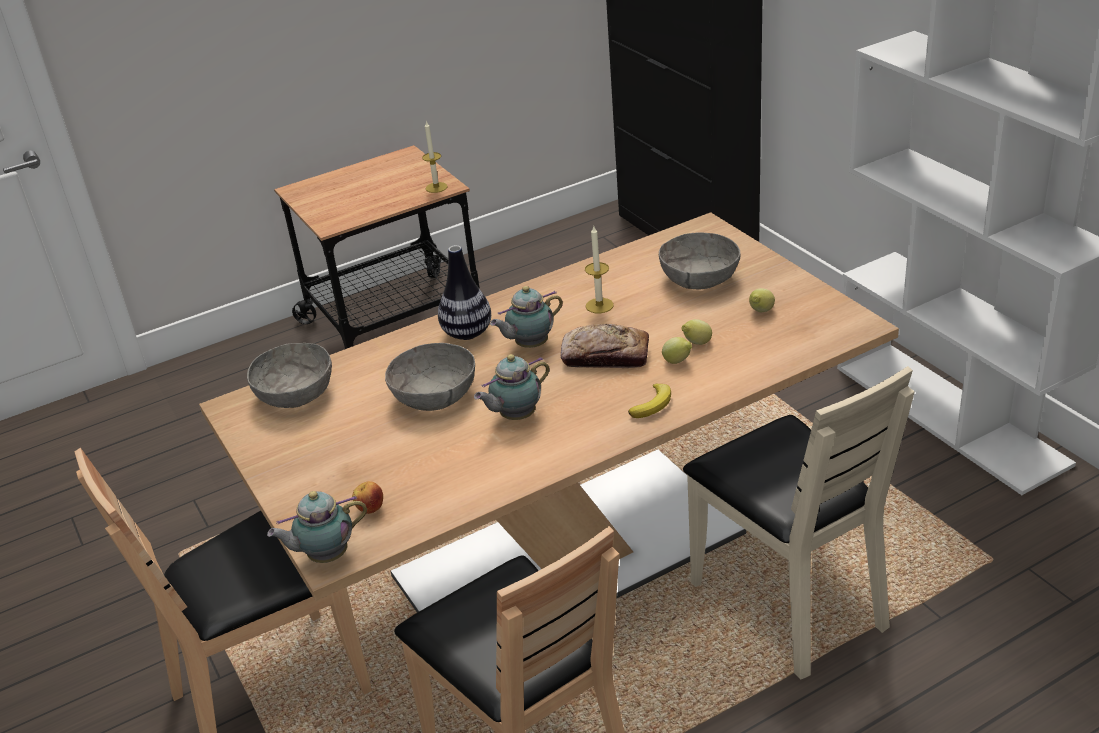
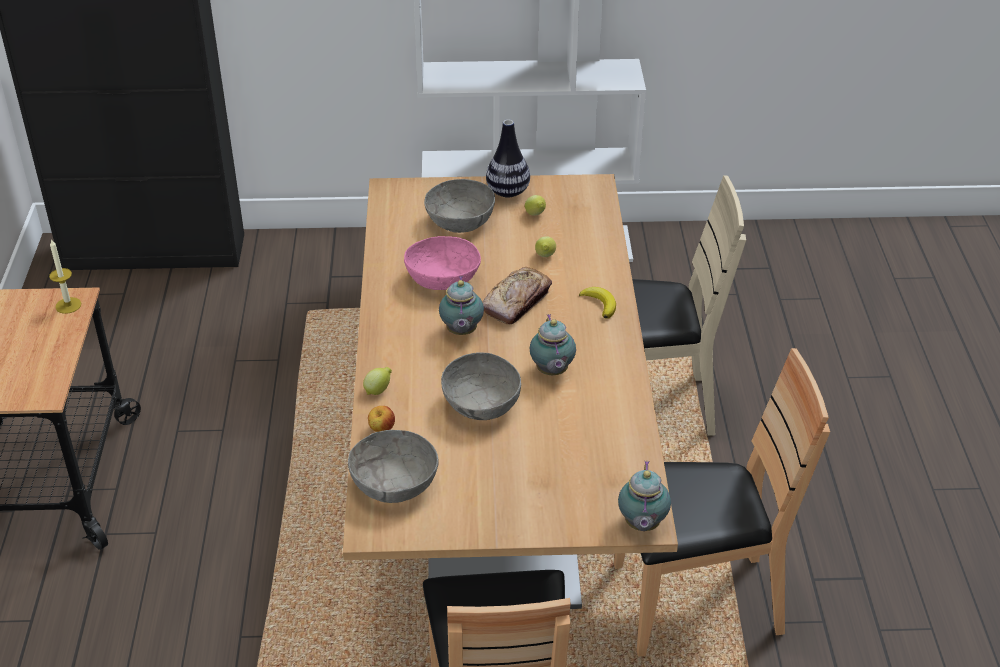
camera: 65 degrees left, 5 degrees up
(370, 509) = (603, 484): apple -> apple (381, 429)
(467, 333) = (407, 358): vase -> vase (507, 192)
(599, 305) = (443, 279): candle -> pink bowl
(678, 362) = (559, 273): lemon -> lemon (378, 390)

